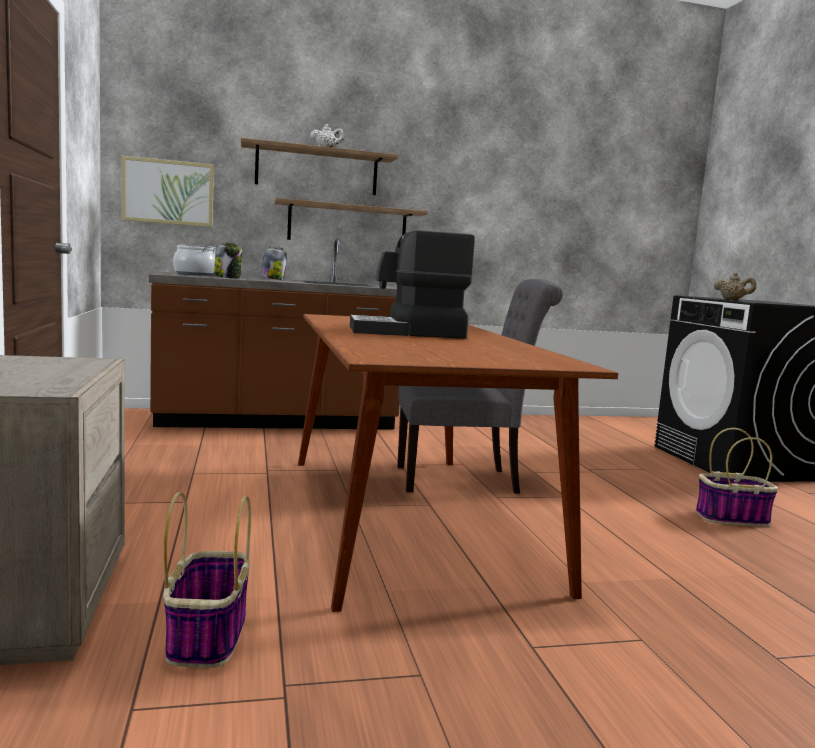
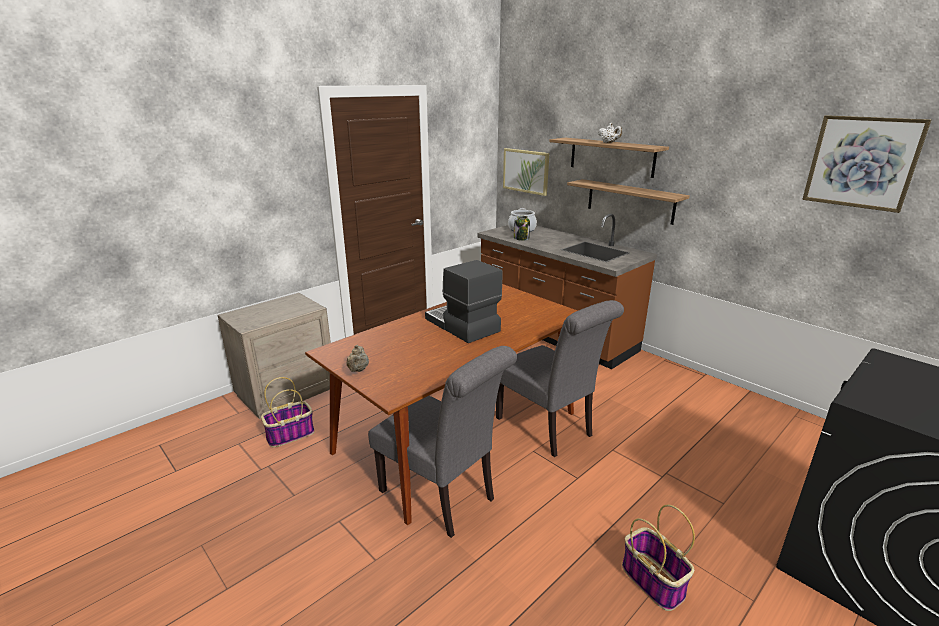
camera: 60 degrees right, 15 degrees up
(273, 279) = (554, 241): jar -> none
(540, 563) = (442, 497): none -> grey chair
(560, 175) = (862, 162): none -> picture
(732, 300) = (870, 385): beige teapot -> beige teapot (358, 370)

